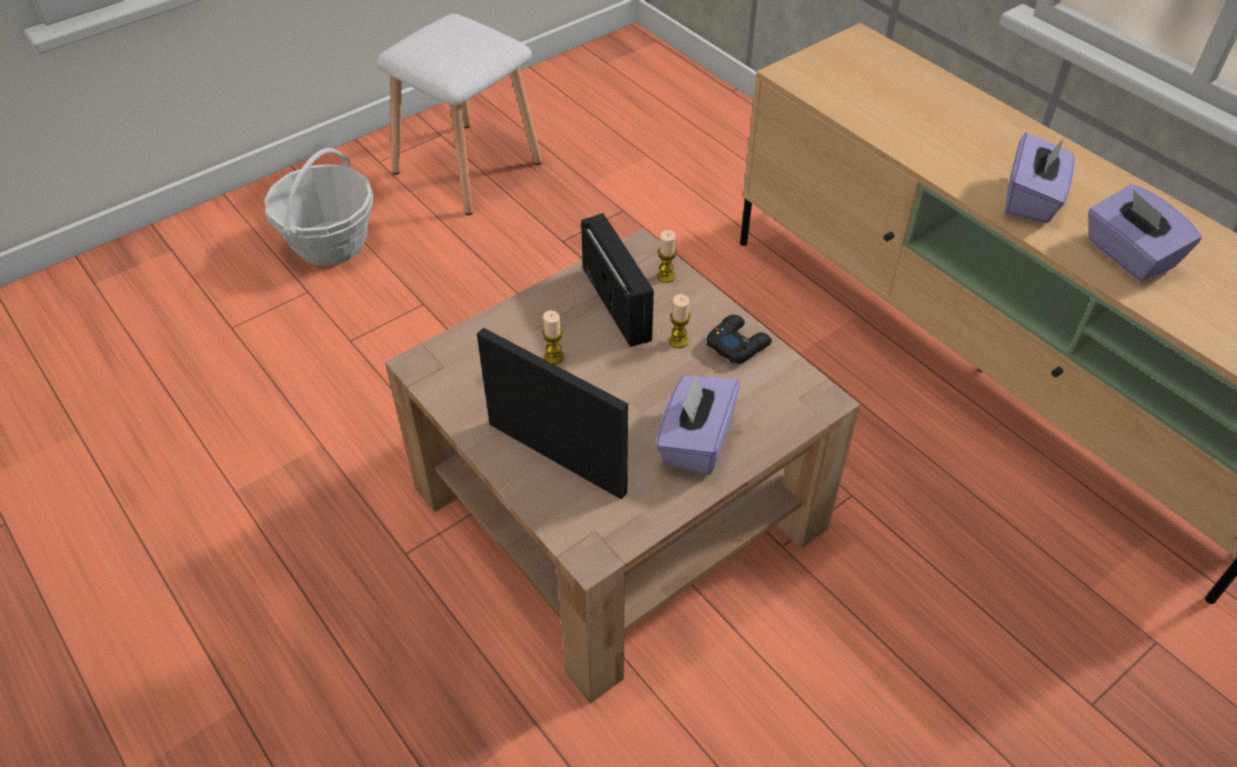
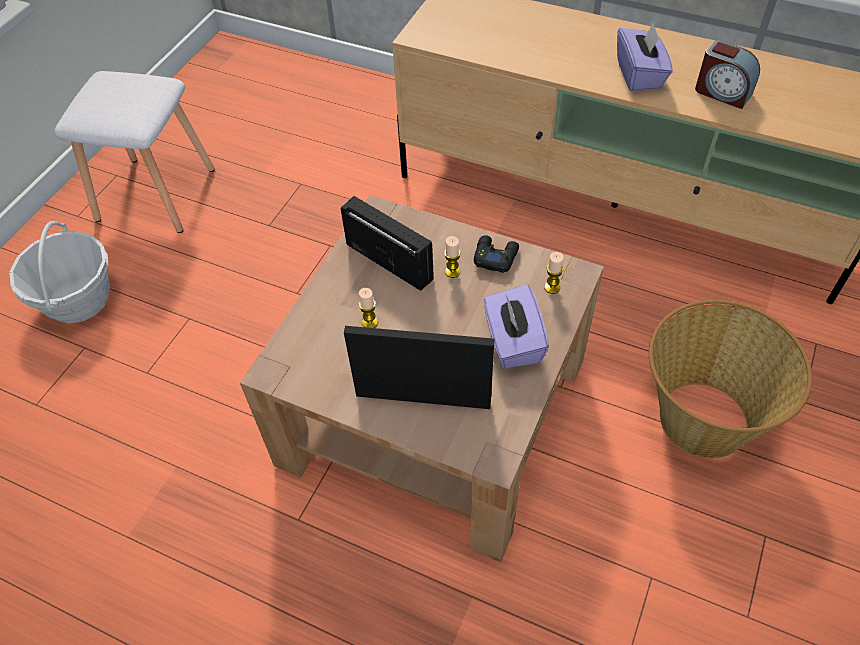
camera: 25 degrees left, 5 degrees up
(666, 276) = (411, 226): candle -> candle (552, 287)
(939, 661) = (702, 417): none -> basket
(1128, 255) = (722, 92): purple tissue box -> alarm clock

